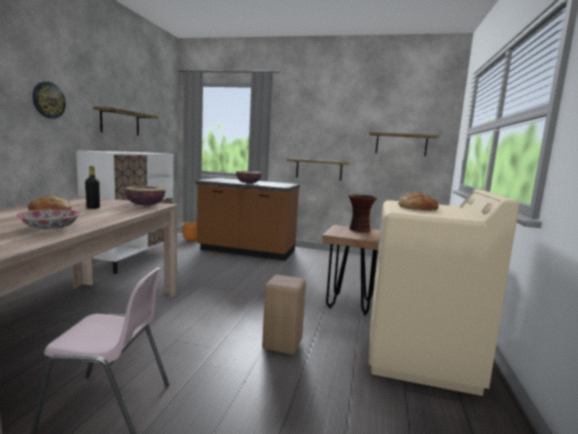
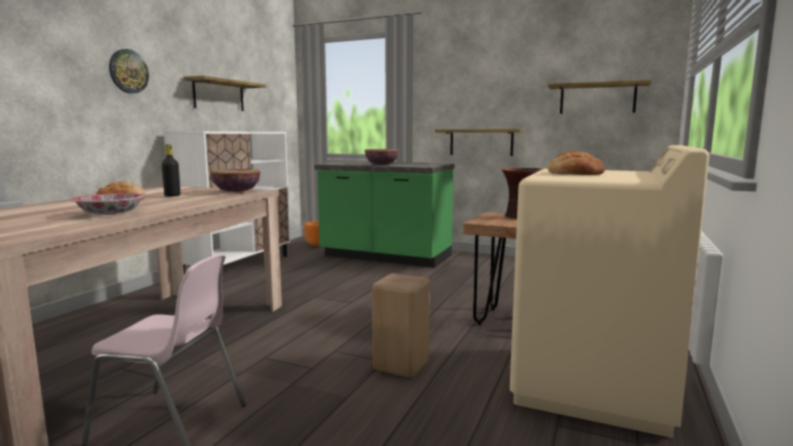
camera: 10 degrees right, 0 degrees up
(247, 251) = (385, 256): brown counter -> green counter

